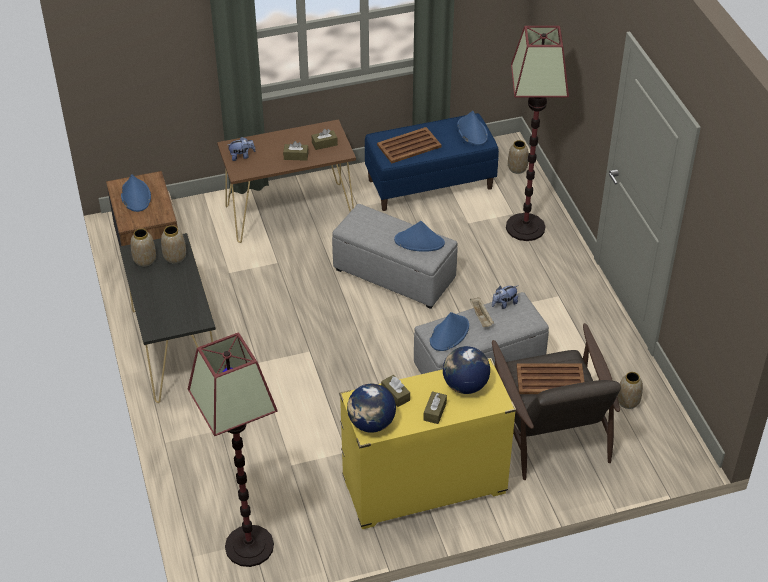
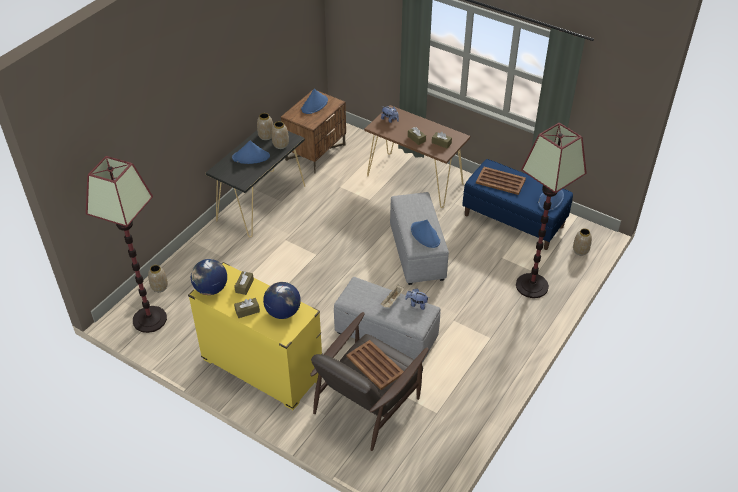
camera: 50 degrees right, 0 degrees up
(449, 333) = (362, 294): blue hat -> blue hat (251, 157)
(628, 402) = (435, 429): vase -> vase (159, 287)

